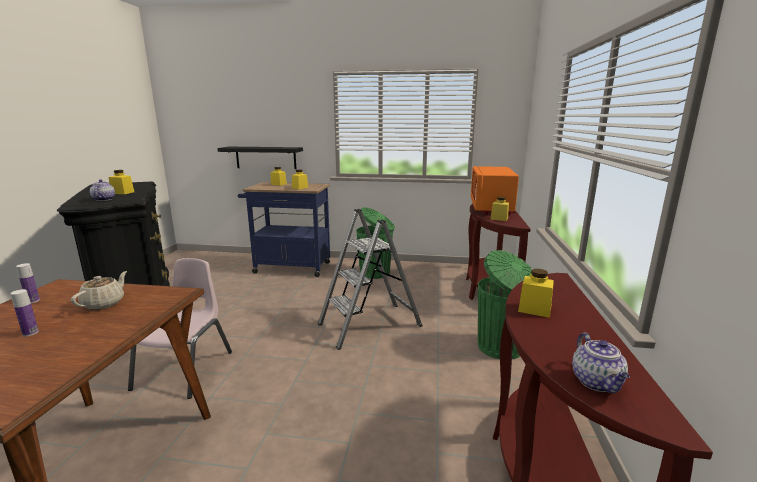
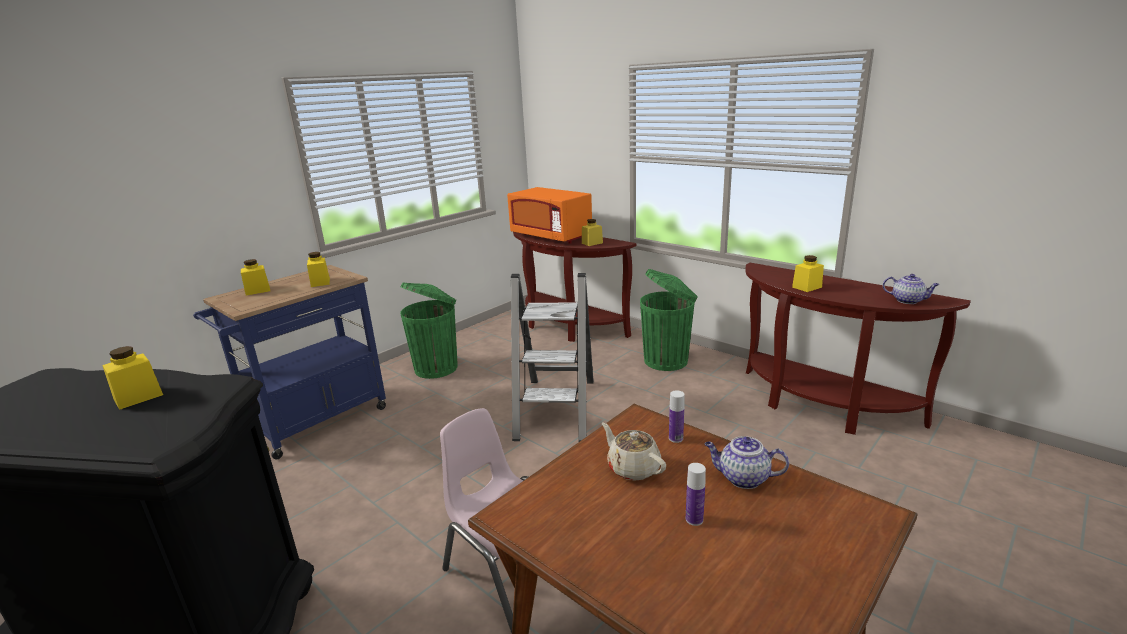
camera: 55 degrees left, 5 degrees up
(33, 301) = (566, 531): bottle -> bottle (676, 438)
(104, 199) = (185, 414): teapot -> teapot (742, 478)
(266, 157) = (177, 252): black shelf -> none

